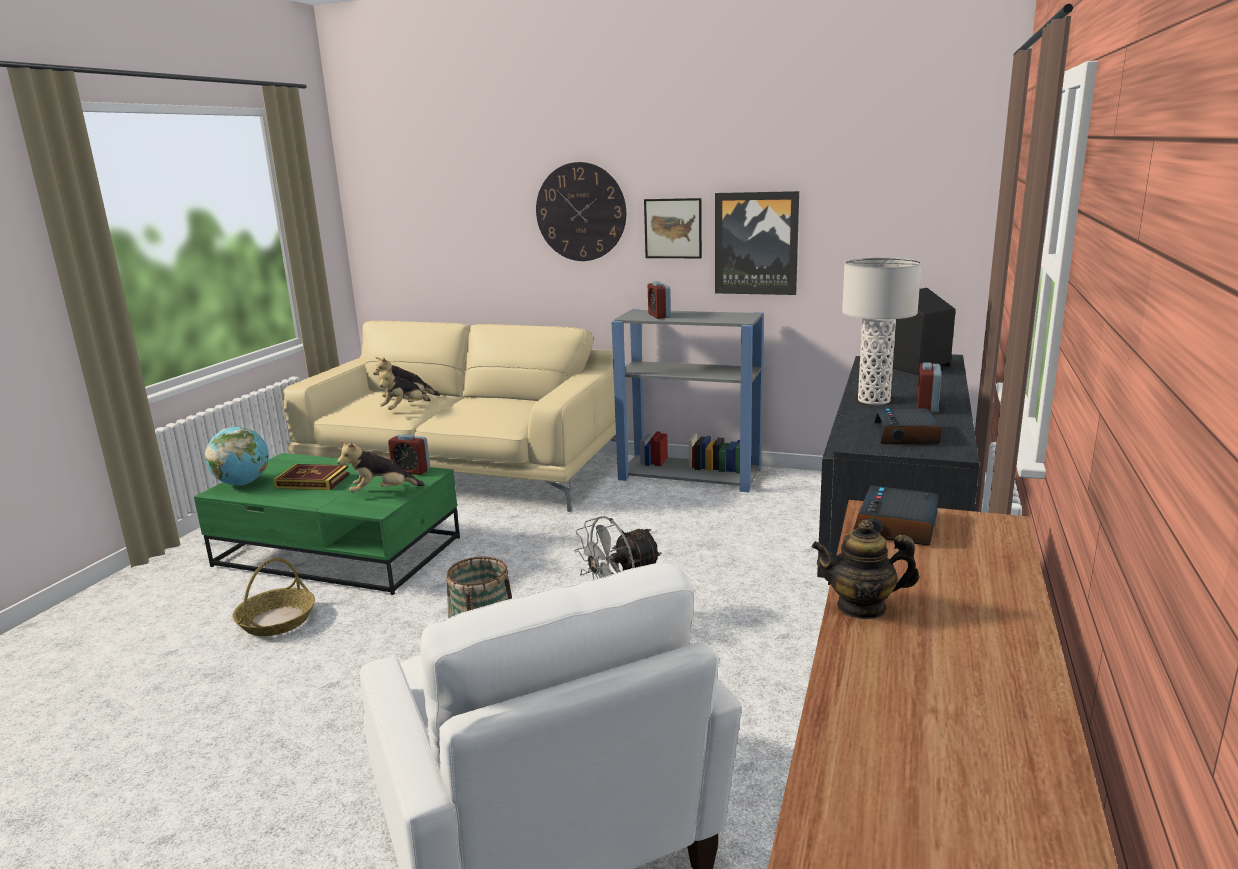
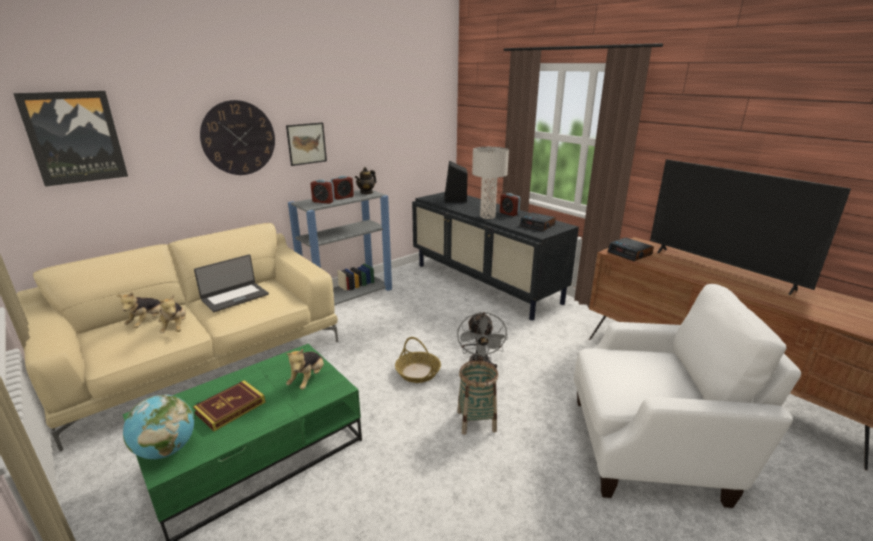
camera: 60 degrees left, 5 degrees up
(276, 621) = (334, 512): basket -> basket (418, 372)
(411, 471) = (285, 359): alarm clock -> alarm clock (343, 197)
(484, 403) = (235, 297): none -> laptop
(756, 243) = (355, 148): picture -> picture (75, 137)
(861, 607) = (697, 278): teapot -> teapot (366, 192)
(978, 632) = (721, 269): none -> television

